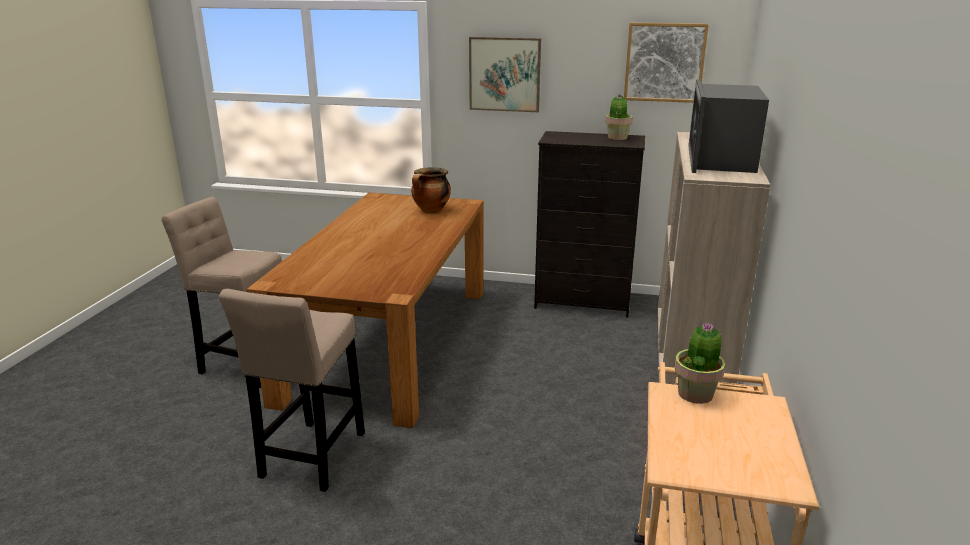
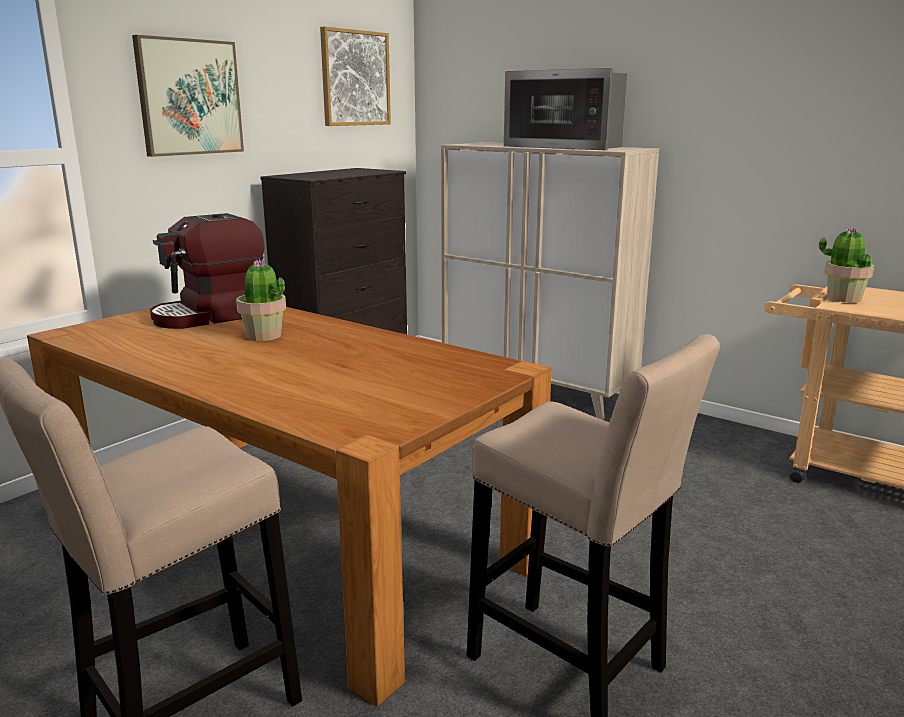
camera: 65 degrees left, 5 degrees down
(431, 211) = (211, 316): cooking pot -> coffee machine
(617, 137) = (350, 170): potted plant -> potted plant (264, 336)

